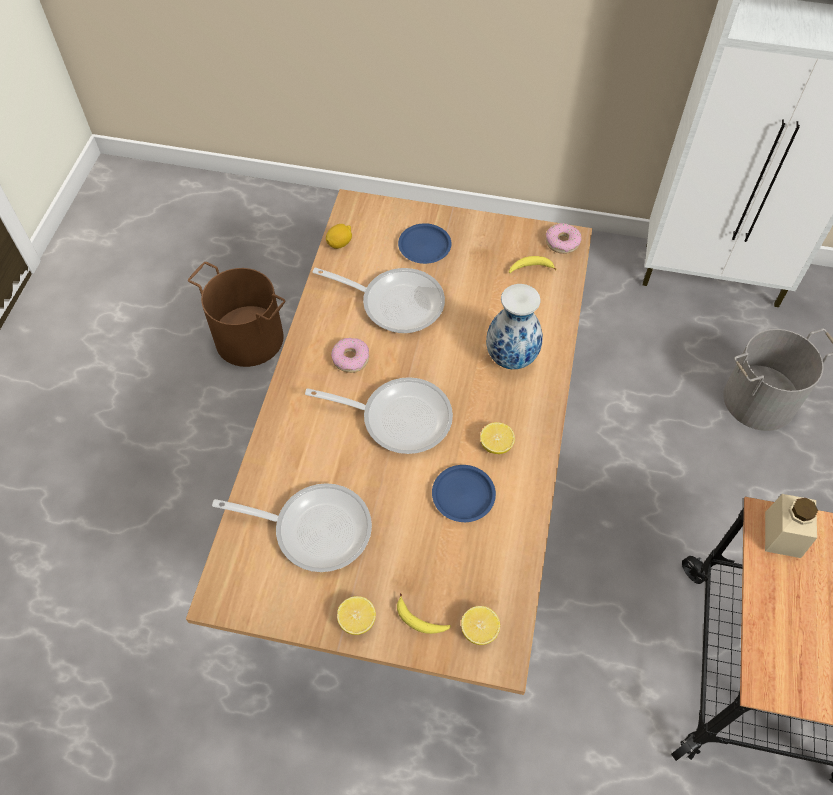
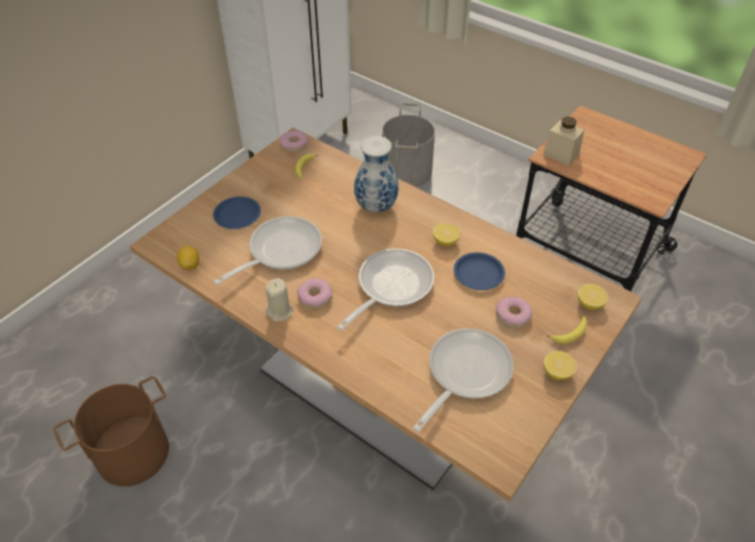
camera: 65 degrees left, 10 degrees down
(318, 338) = (280, 311): none -> beige candle
(417, 550) = (512, 316): none -> donut

